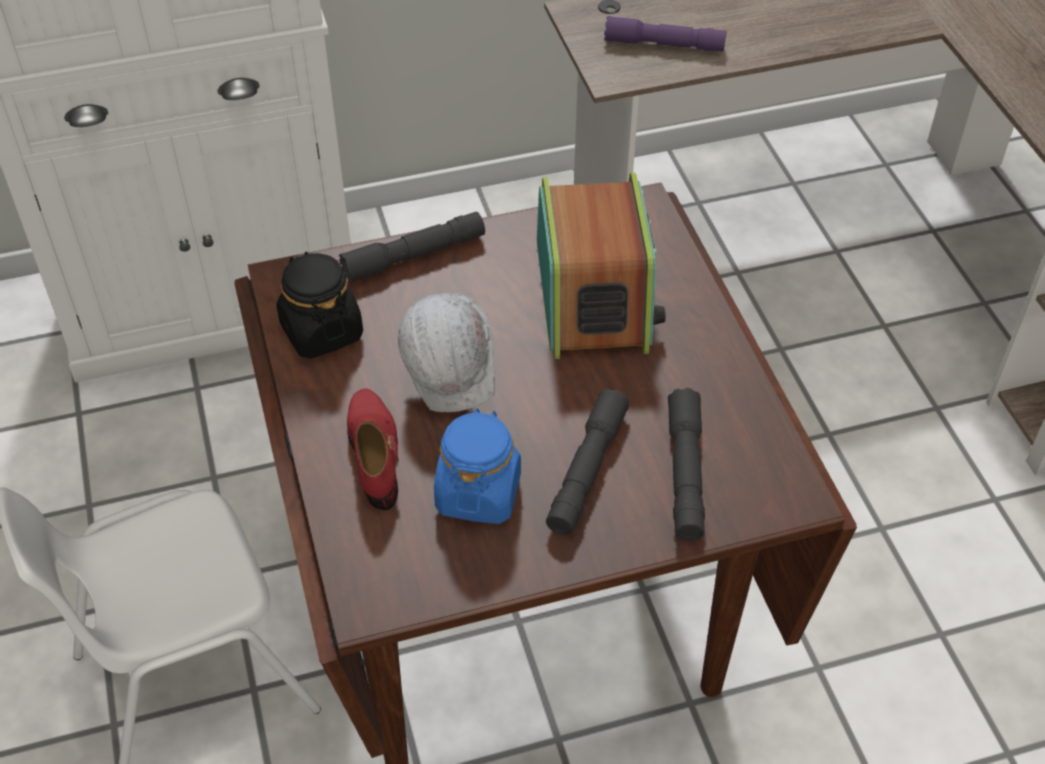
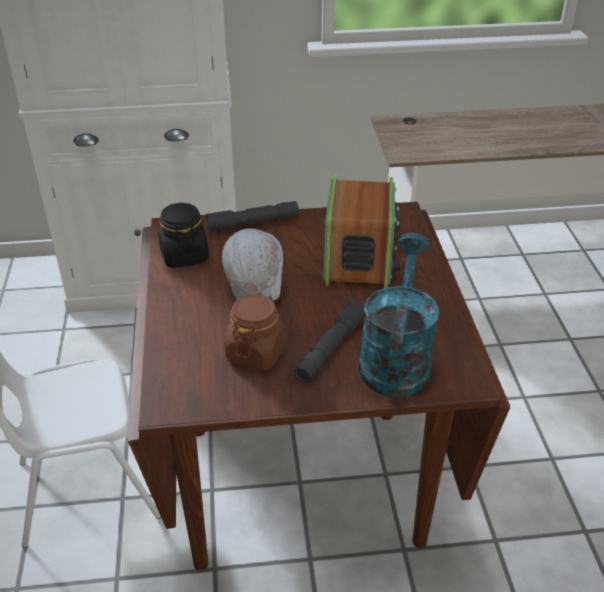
camera: 10 degrees right, 10 degrees down
(375, 453) = (197, 323): red shoe -> none
(478, 493) = (256, 353): blue jar -> brown jar
(664, 44) = (438, 141): purple flashlight -> none
(685, 473) = (396, 358): grey flashlight -> turquoise watering can

